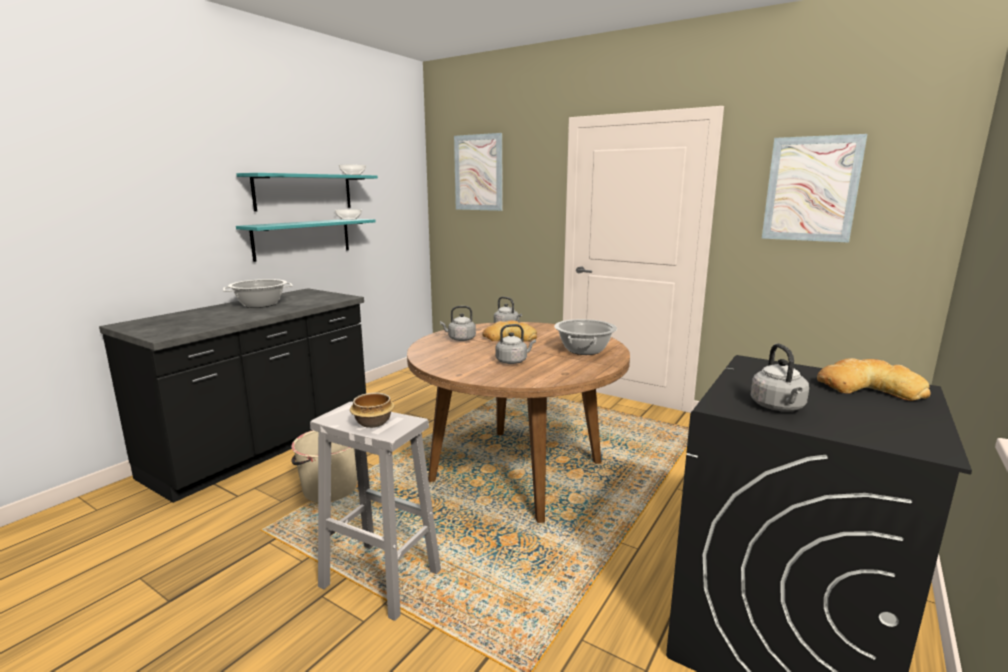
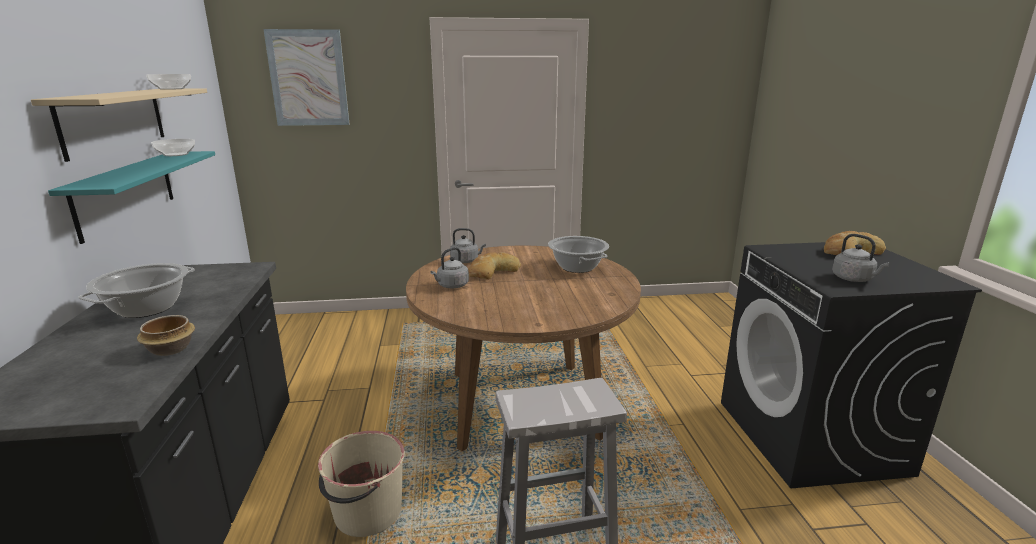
camera: 40 degrees left, 5 degrees up
(304, 192) = (114, 120): turquoise shelf -> beige shelf
(374, 422) = (568, 401): bowl -> bowl (171, 349)
(513, 361) = (550, 295): grey kettle -> none
(811, 189) = (660, 96): picture -> none

